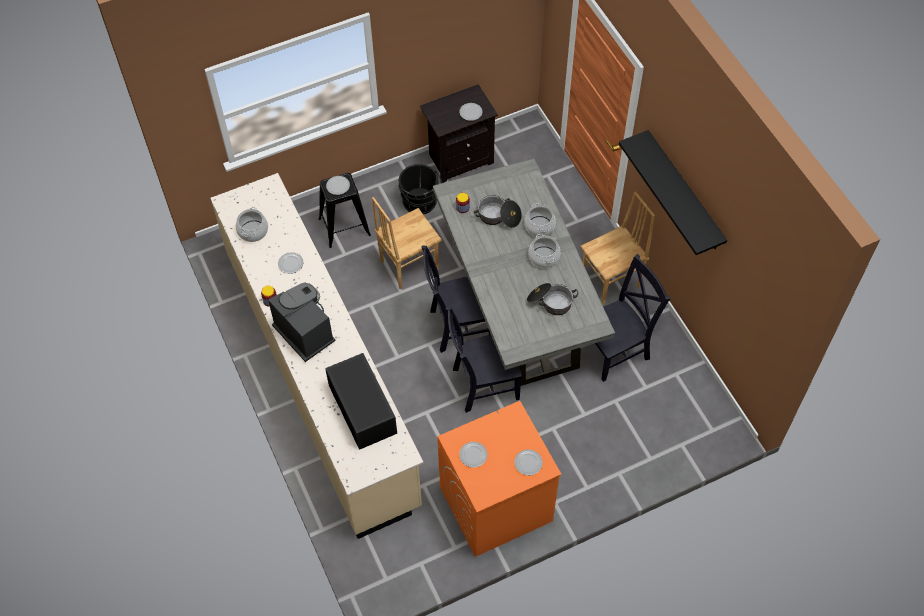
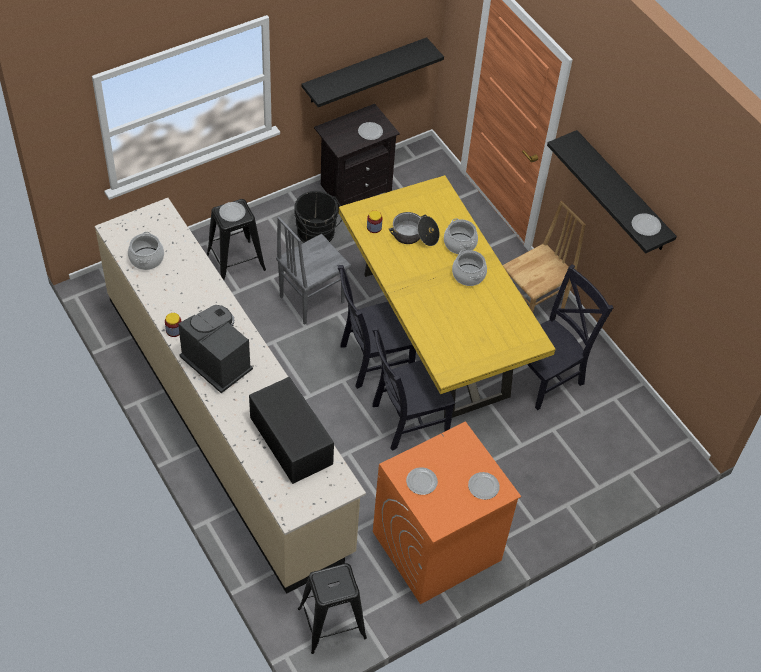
camera: 10 degrees left, 5 degrees down
(290, 264) = (192, 291): plate -> plate (645, 226)
(395, 568) = (332, 623): none -> black stool
(408, 265) = (310, 299): brown chair -> grey chair
(466, 56) = (364, 71): none -> black shelf
(518, 305) = (435, 335): grey dining table -> yellow dining table
(550, 302) = (481, 320): cooking pot -> none

